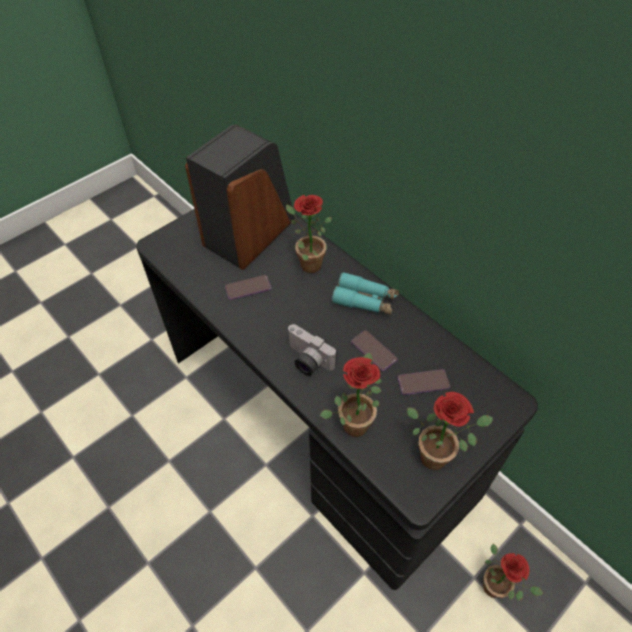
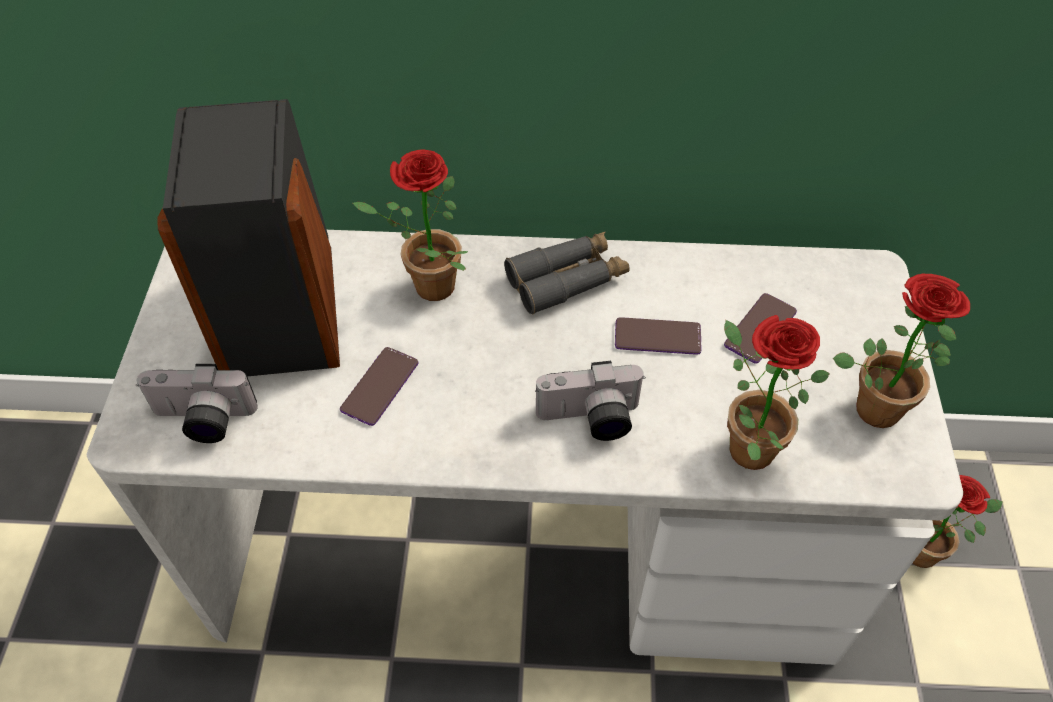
camera: 45 degrees left, 0 degrees up
(180, 255) = (202, 421): none -> camera
(317, 420) = (526, 541): black desk -> white desk
(365, 300) = (567, 279): turquoise binoculars -> grey binoculars

